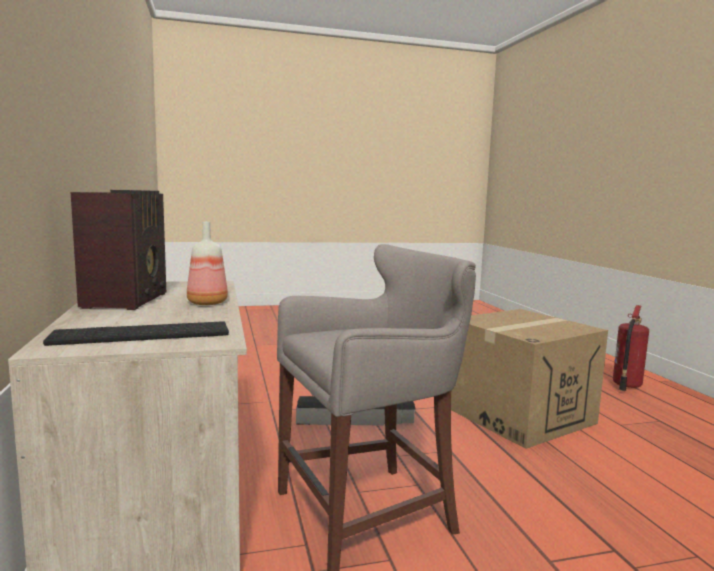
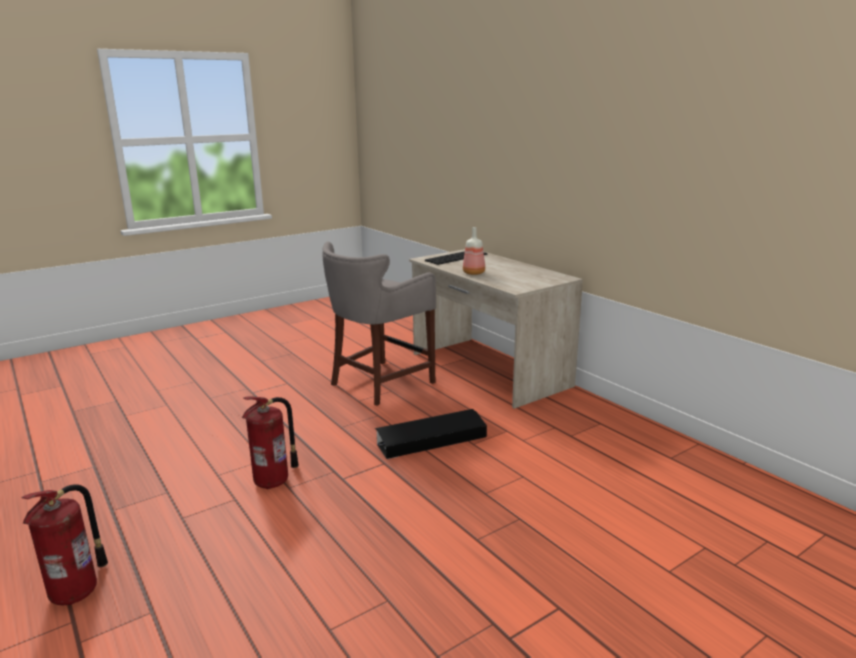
camera: 160 degrees right, 10 degrees up
(128, 300) = (515, 269): radio -> none
(519, 415) = (274, 481): cardboard box -> fire extinguisher

